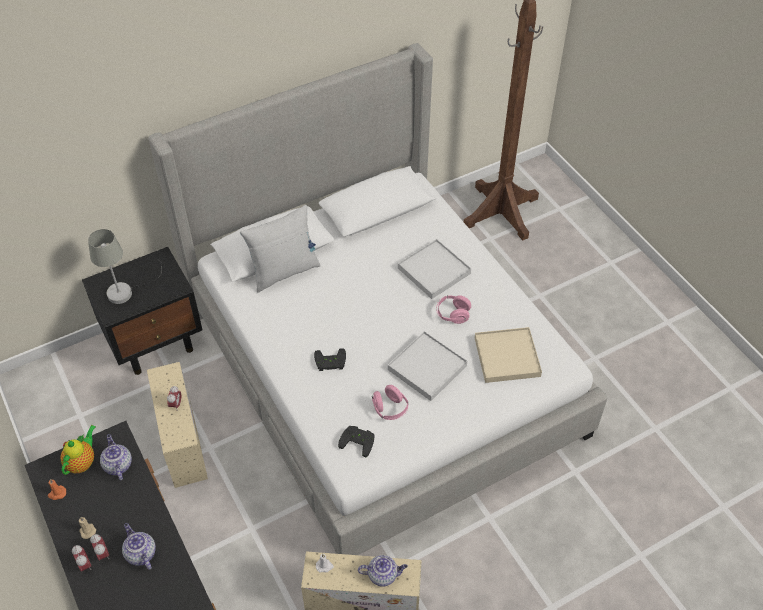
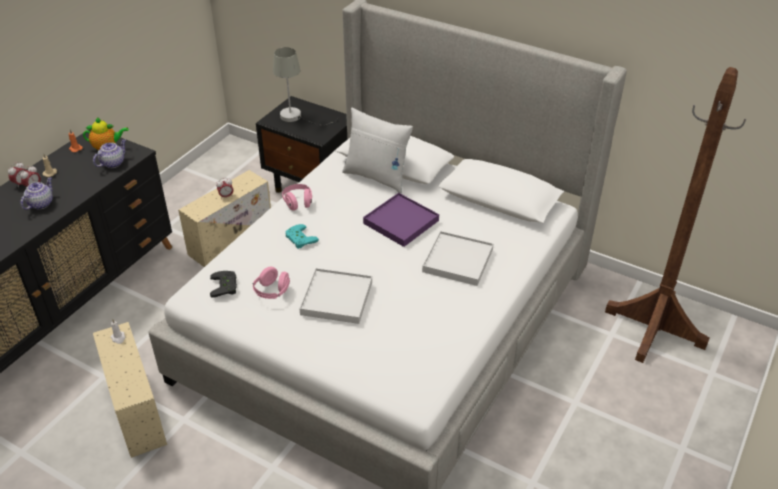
camera: 60 degrees right, 10 degrees down
(330, 363) = (299, 239): black game controller -> turquoise game controller
(360, 283) = (401, 222): none -> purple tray
(383, 575) = (126, 378): teapot -> none
(452, 314) = (415, 292): pink headphones -> pink headphones (298, 203)
(506, 357) = (393, 349): beige tray -> none

